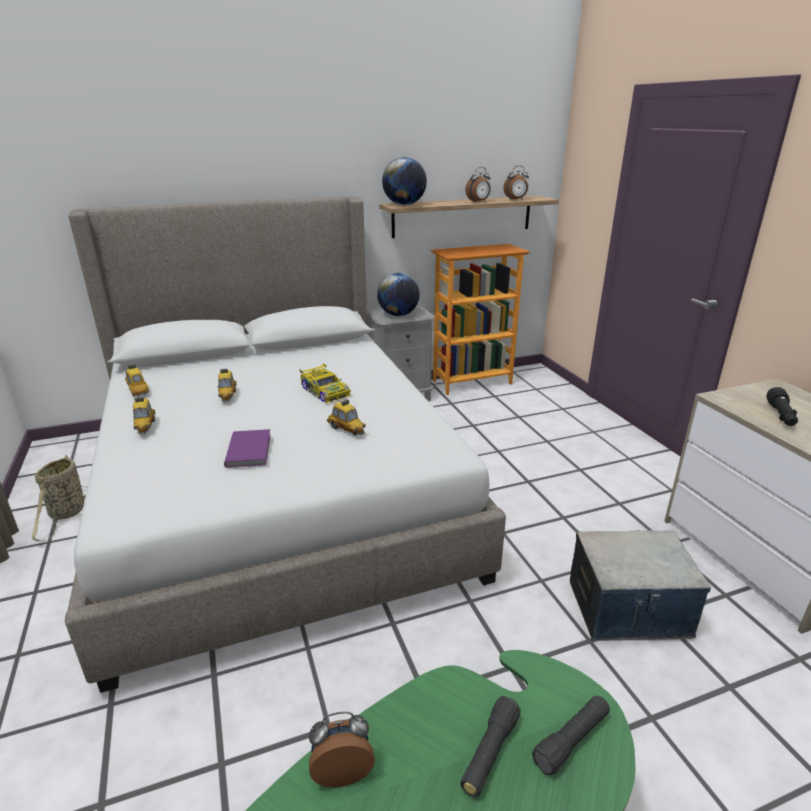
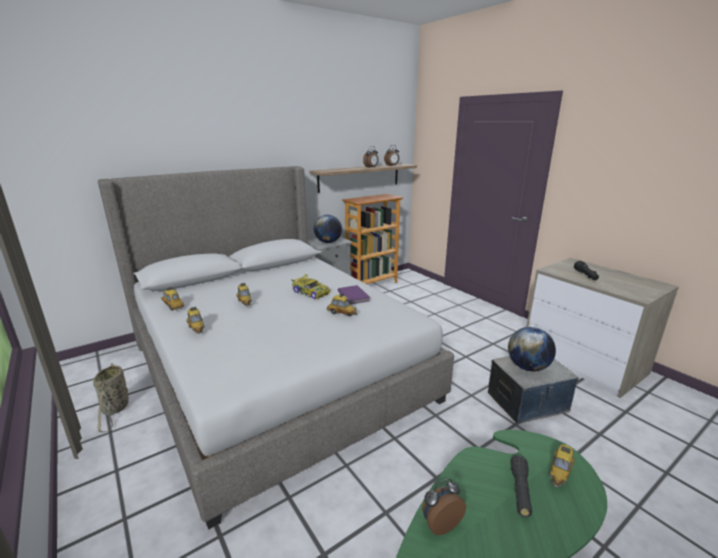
camera: 15 degrees left, 5 degrees down
(250, 450) = (286, 333): purple book -> purple book (354, 296)
(404, 205) = (327, 170): globe -> globe (527, 367)
(571, 740) = (559, 473): black flashlight -> toy car

